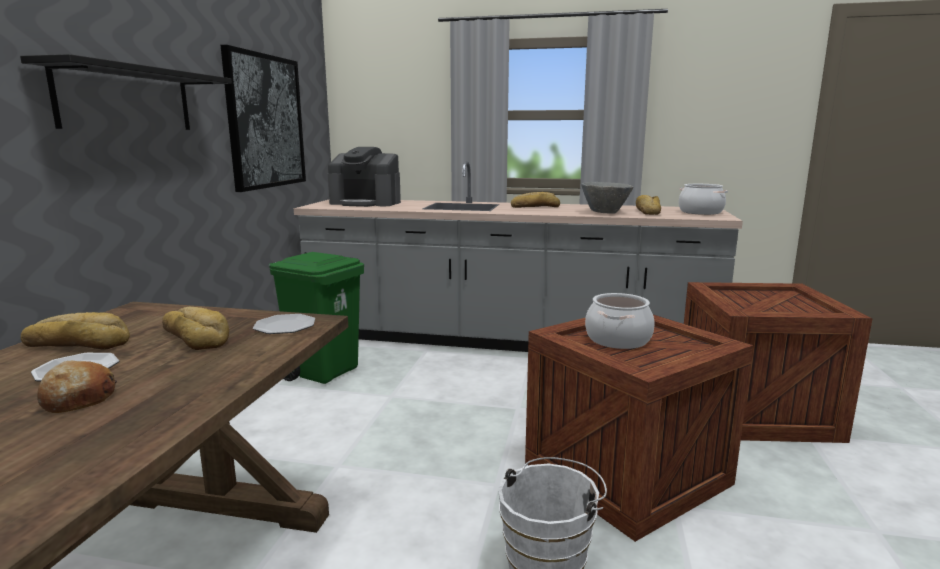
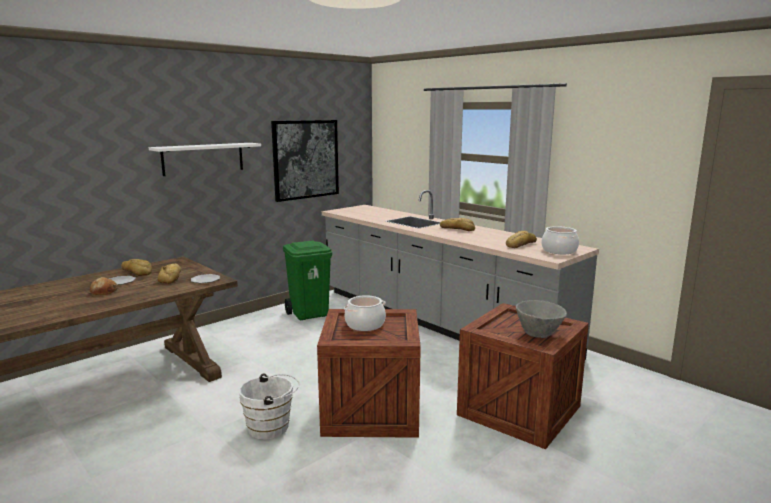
camera: 35 degrees right, 0 degrees up
(127, 99) = (203, 158): black shelf -> white shelf
(366, 203) = (369, 211): coffee machine -> none
(605, 213) = (485, 241): grey bowl -> grey bowl (539, 334)

